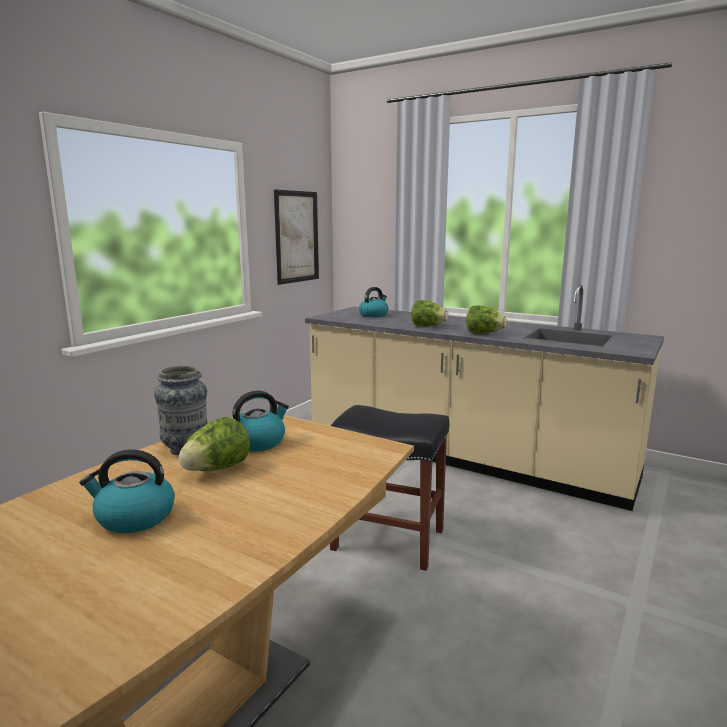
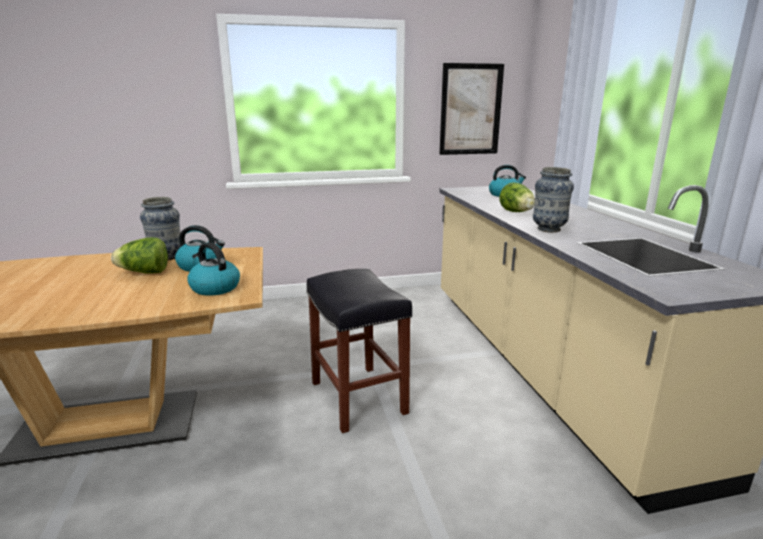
camera: 45 degrees right, 5 degrees up
(134, 517) = (60, 281): kettle -> kettle (214, 288)
(483, 333) = (548, 229): lettuce -> vase

